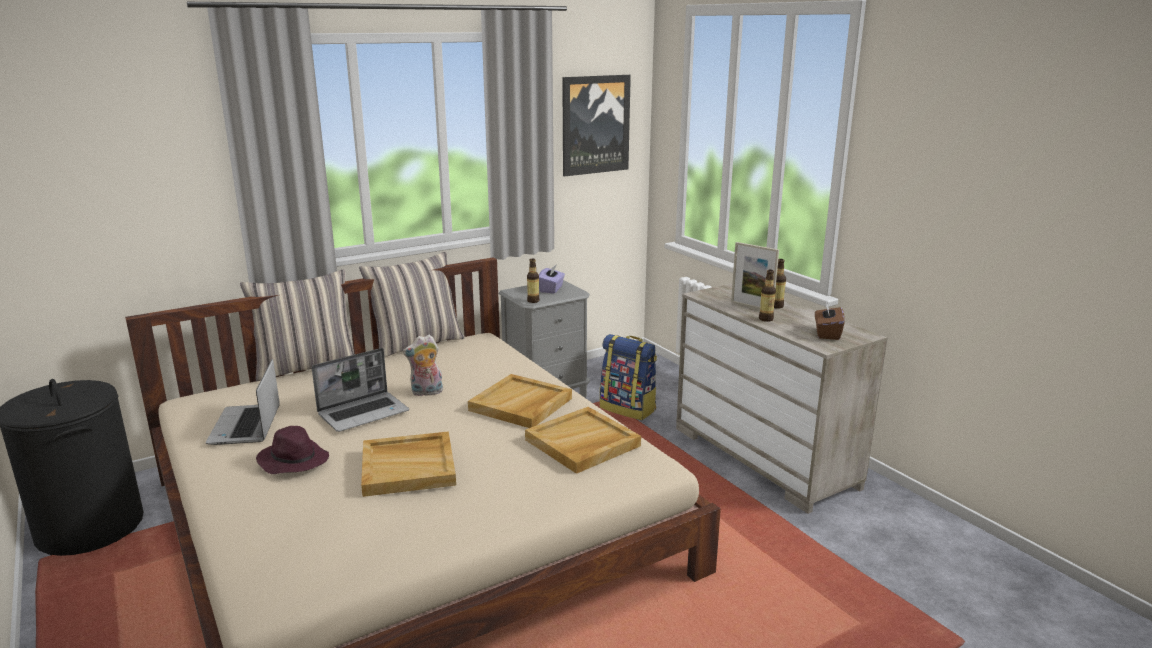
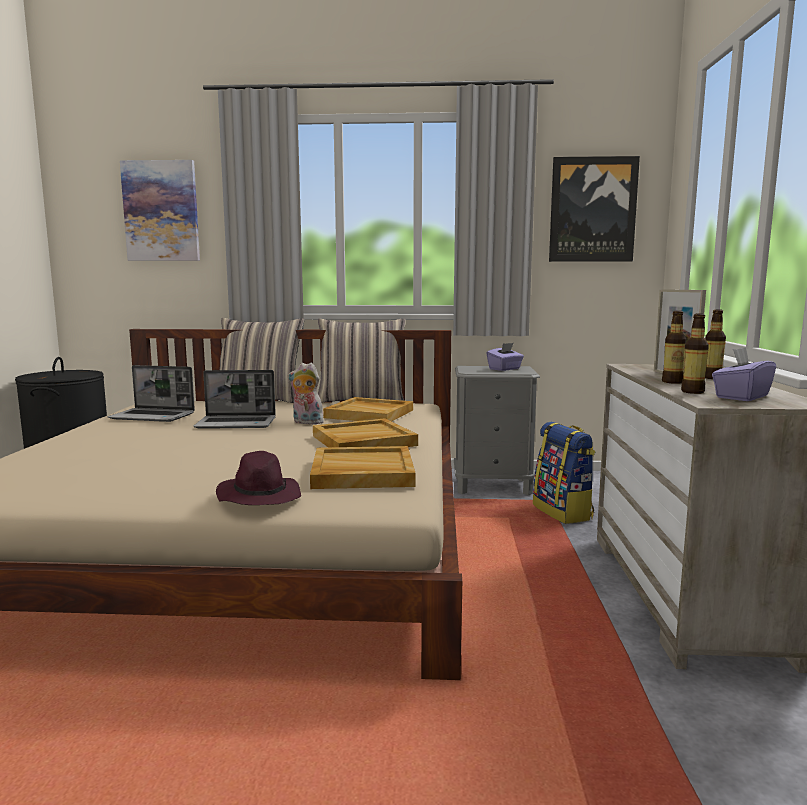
camera: 35 degrees right, 10 degrees down
(129, 158) = (161, 211): none -> picture
(246, 426) = (153, 416): laptop -> laptop turned 105 degrees counterclockwise
(293, 461) = (134, 435): purple hat -> purple hat (259, 497)
(409, 467) = (192, 453): beige tray -> beige tray (370, 414)
(533, 301) = (471, 372): bottle -> bottle (692, 392)
(827, 333) = (741, 397): brown tissue box -> purple tissue box

